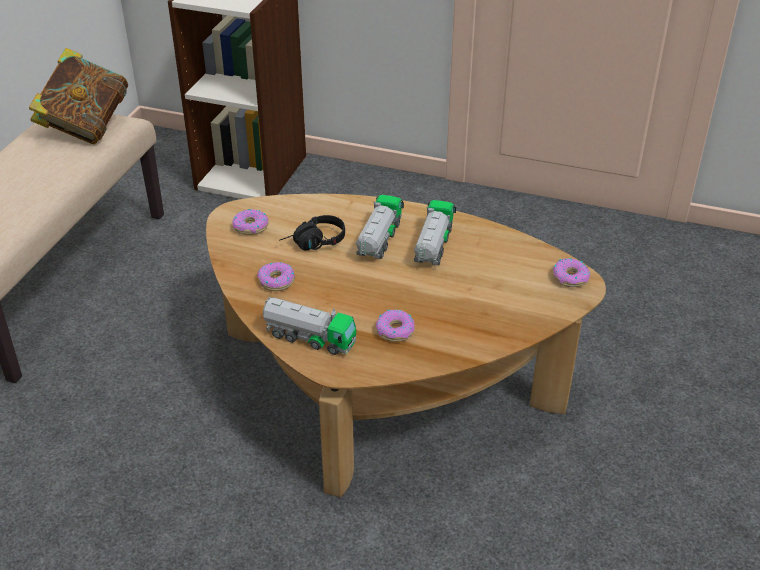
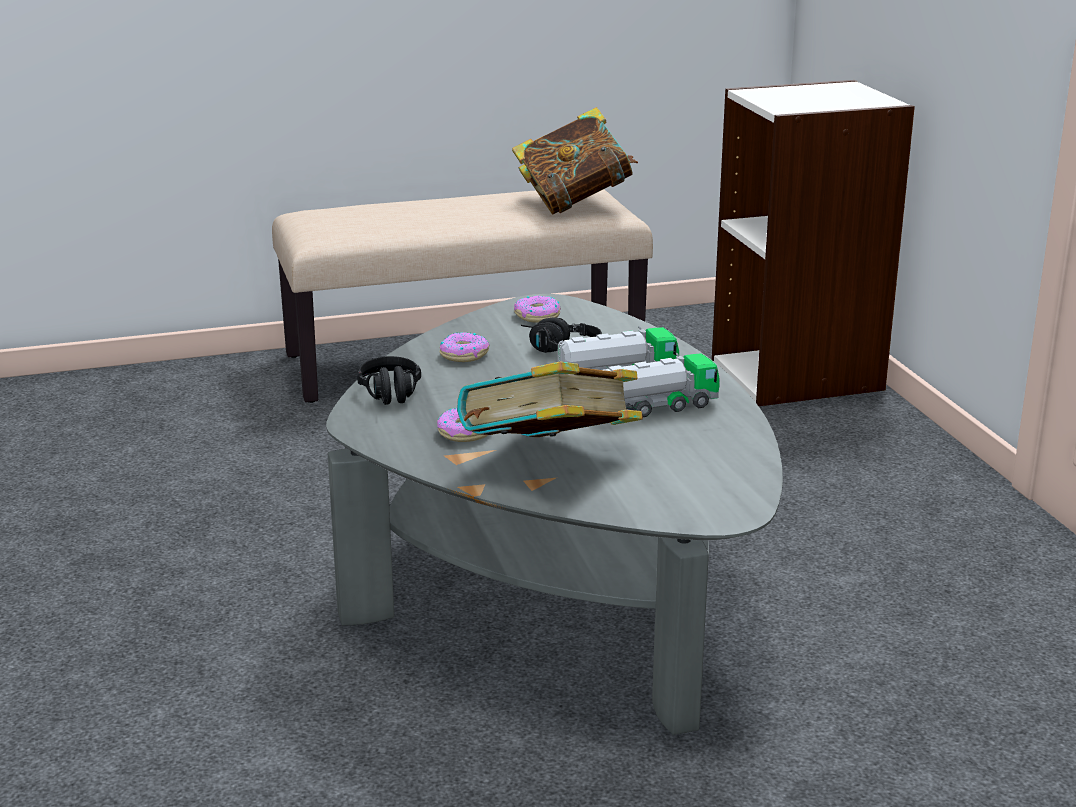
camera: 55 degrees right, 15 degrees down
(309, 338) = (392, 397): toy truck -> black headphones
(384, 382) = (559, 585): brown coffee table -> grey coffee table
(466, 316) = (549, 462): none -> book
(570, 277) = (729, 502): donut -> none

